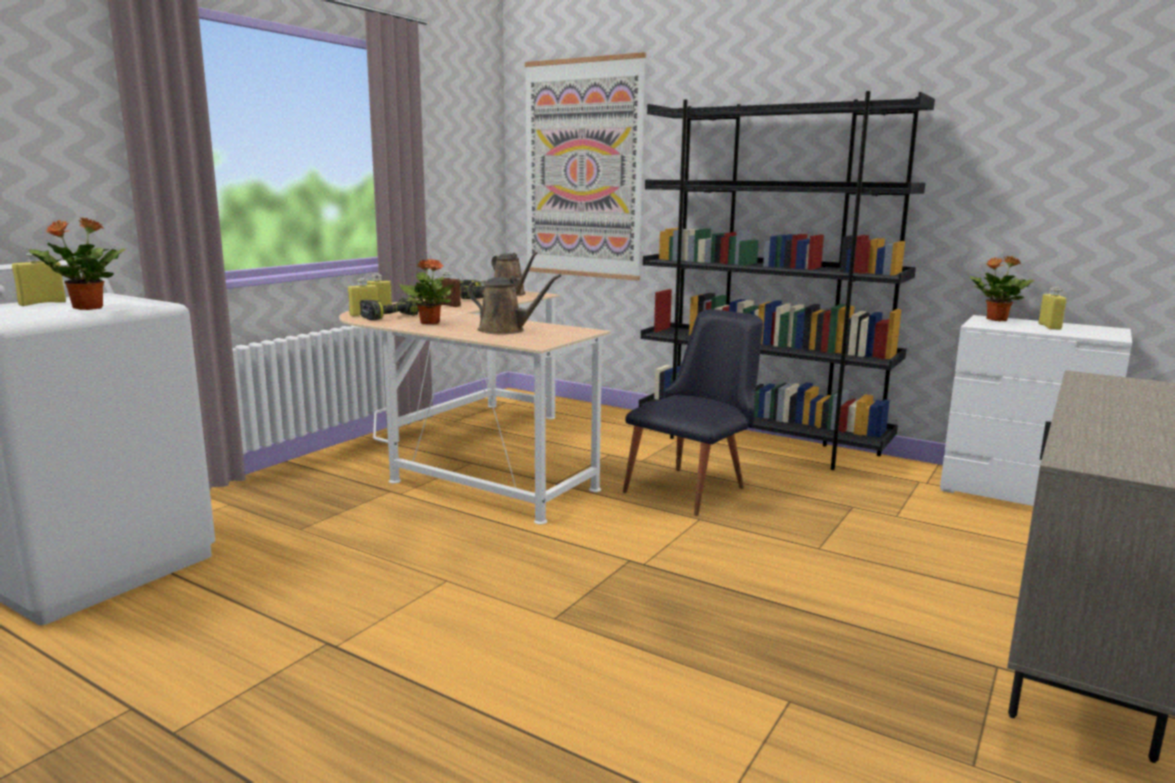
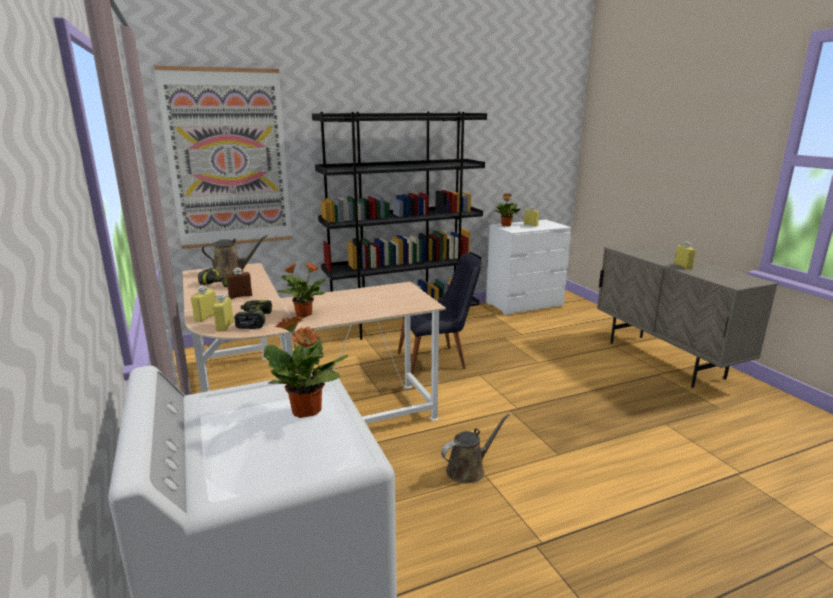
camera: 55 degrees left, 5 degrees up
(42, 303) = (231, 433): yellow bottle -> yellow bottle (683, 266)
(505, 330) = (370, 302): brown watering can -> brown watering can (468, 470)
(693, 487) = (438, 360): black chair -> black chair turned 90 degrees clockwise

